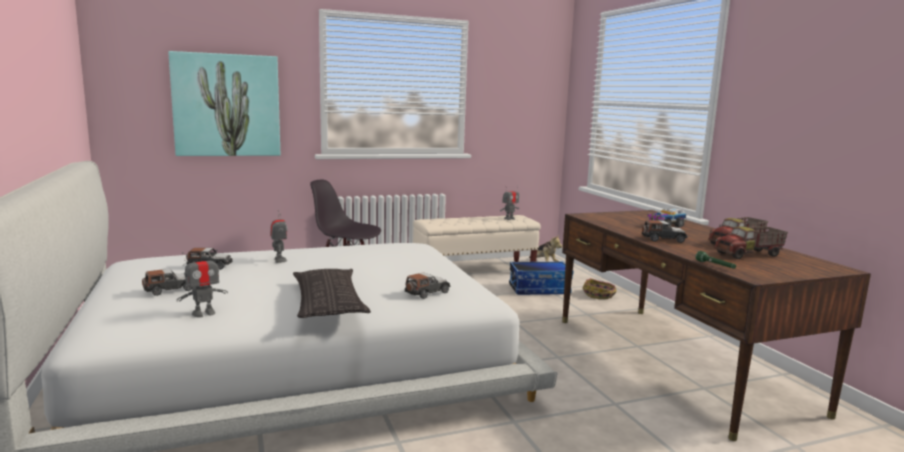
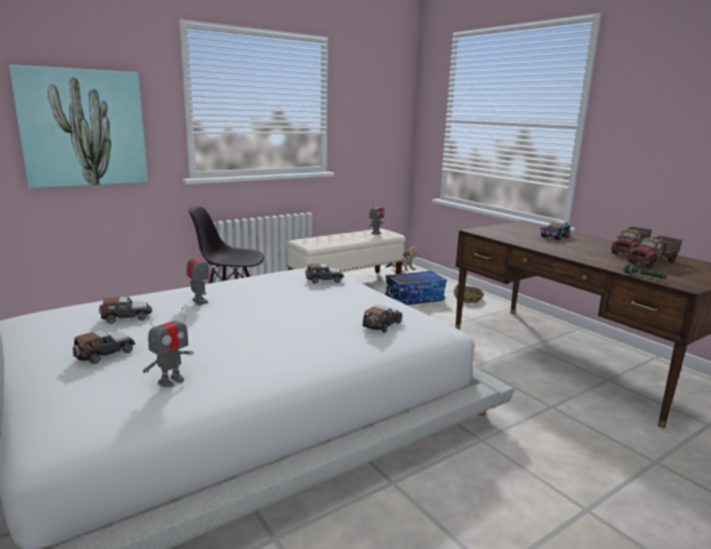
camera: 15 degrees left, 5 degrees up
(328, 302) = (295, 348): pillow -> none
(663, 239) = (571, 252): toy car -> toy car (324, 280)

